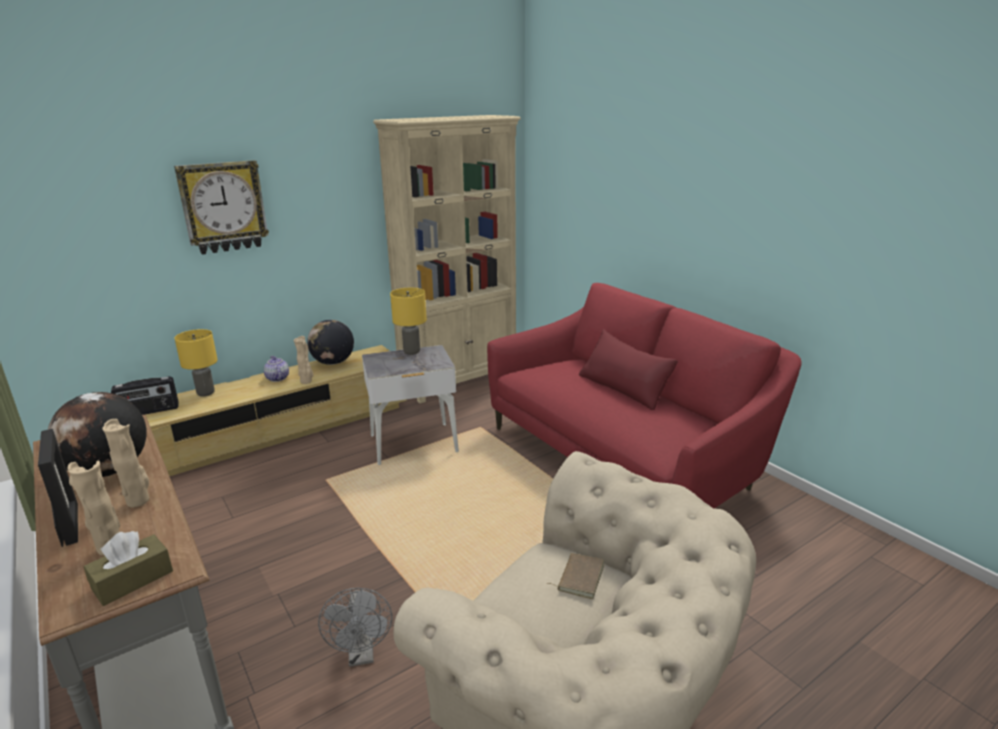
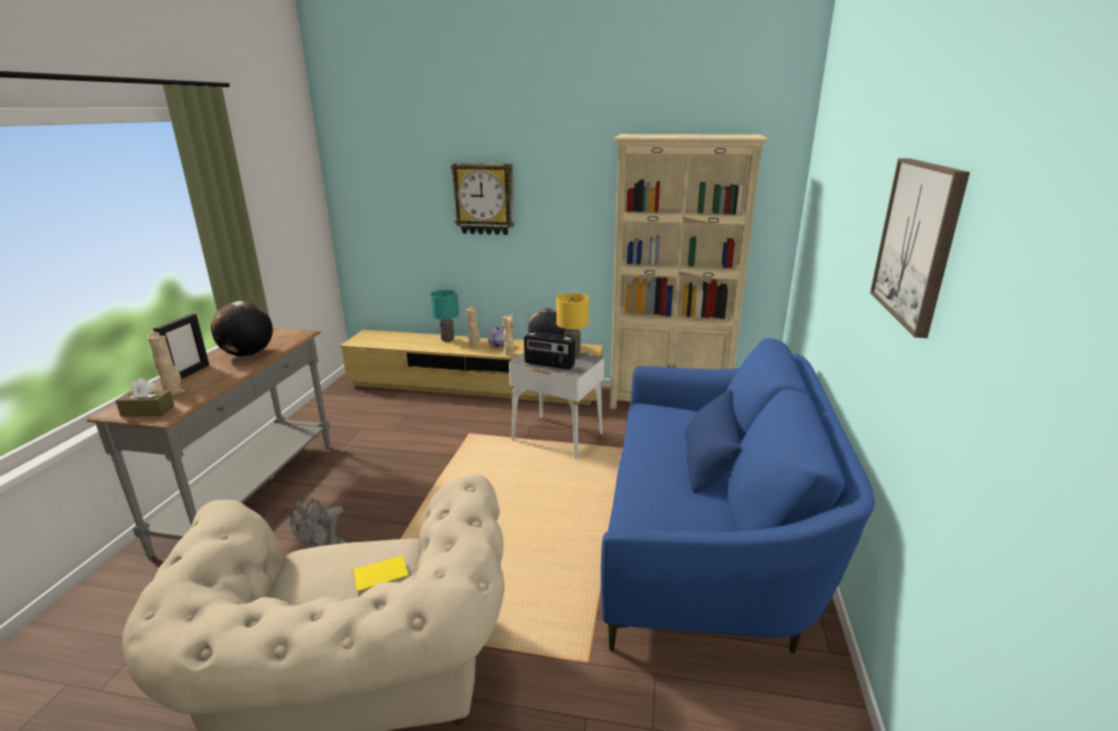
camera: 45 degrees right, 0 degrees up
(139, 501) = (224, 375): beige vase -> beige vase (474, 344)
(149, 411) = (406, 340): radio -> radio (549, 364)
(206, 393) = (448, 340): yellow table lamp -> turquoise table lamp
(579, 577) = (381, 576): brown book -> yellow book
(625, 458) = (707, 541): red sofa -> blue sofa
(769, 177) = (917, 242): none -> picture

